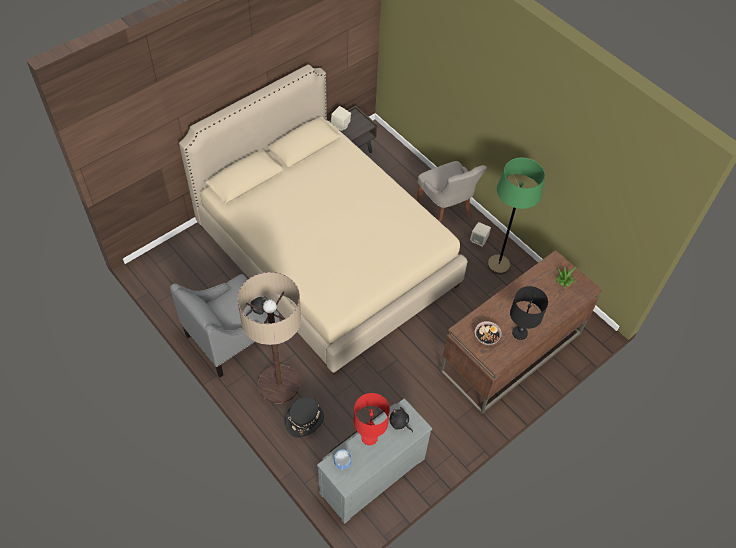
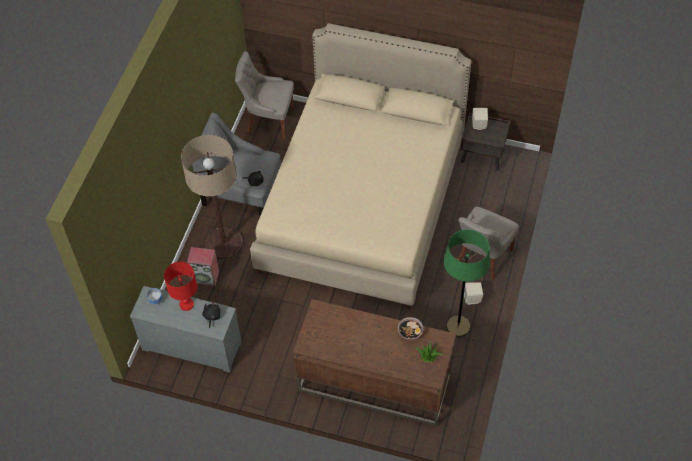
camera: 60 degrees right, 0 degrees up
(172, 270) = (269, 120): none -> grey chair
(304, 420) = (206, 277): black hat -> speaker
(486, 337) = (324, 328): bowl -> bowl (410, 332)
(519, 333) = (346, 349): black table lamp -> none

